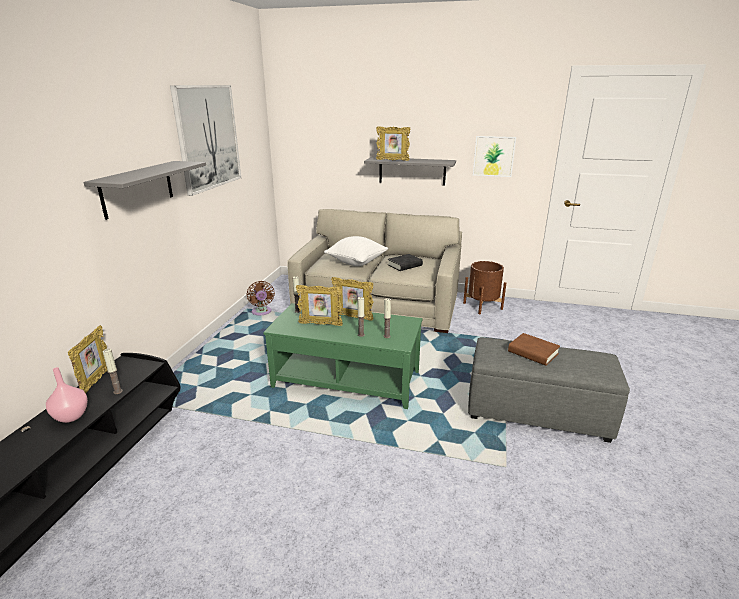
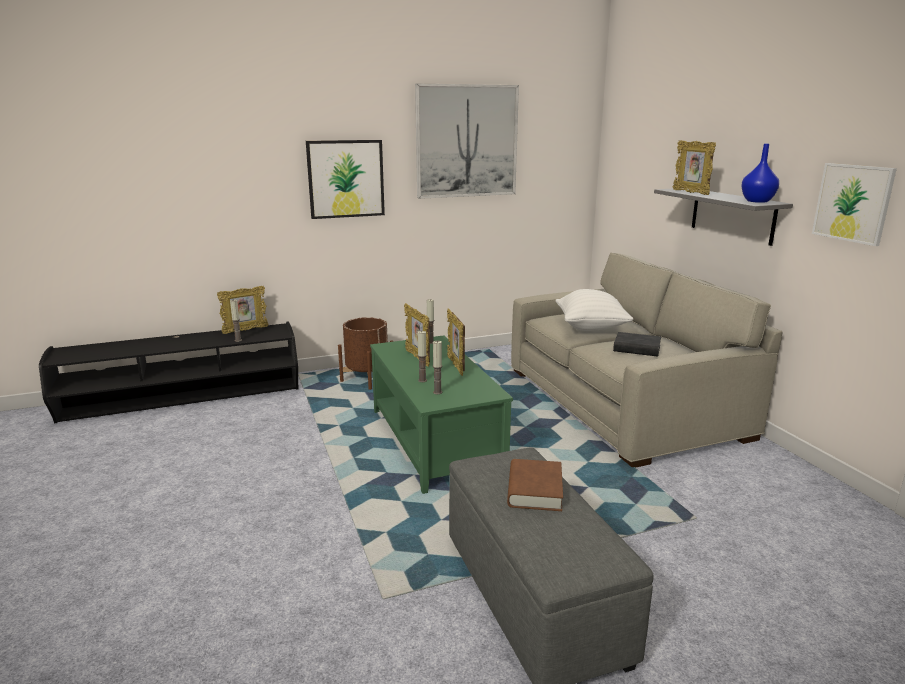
camera: 55 degrees right, 5 degrees down
(72, 416) = (198, 341): pink vase -> none
(137, 188) = (346, 179): grey shelf -> picture
(262, 312) = (493, 357): brown fan -> none
(441, 161) = (757, 201): none -> blue vase
(482, 306) = (766, 471): brown planter -> brown planter (367, 379)

